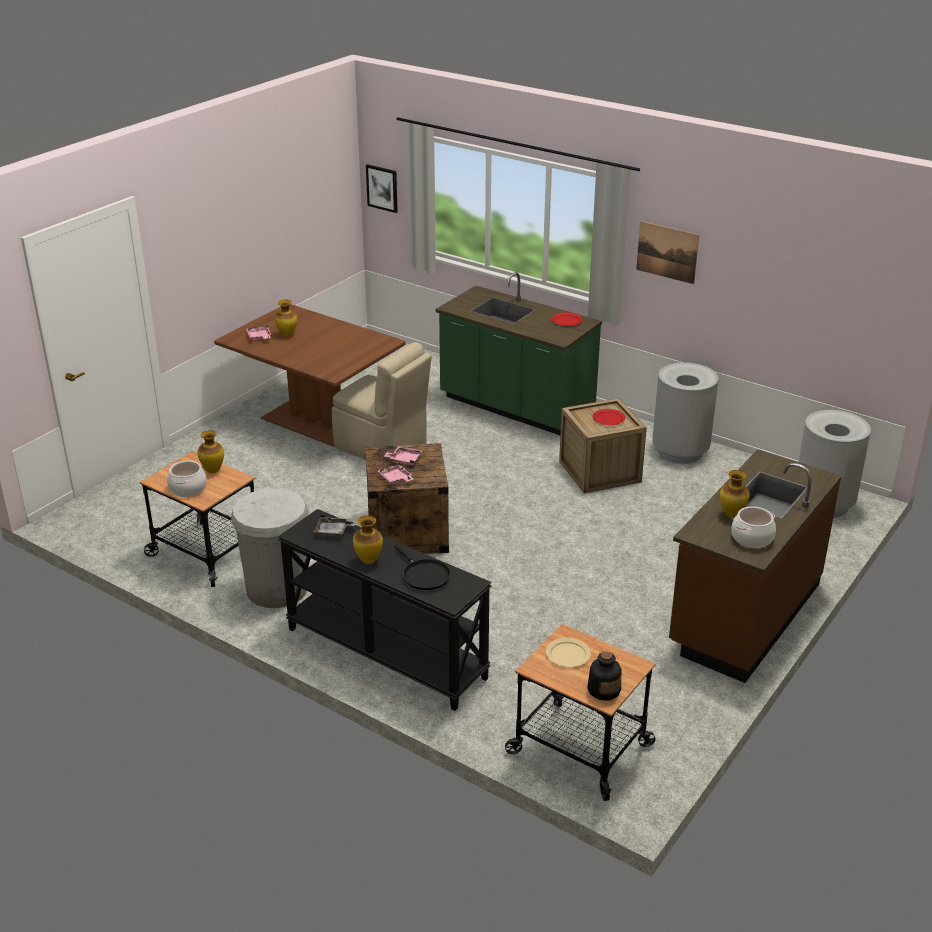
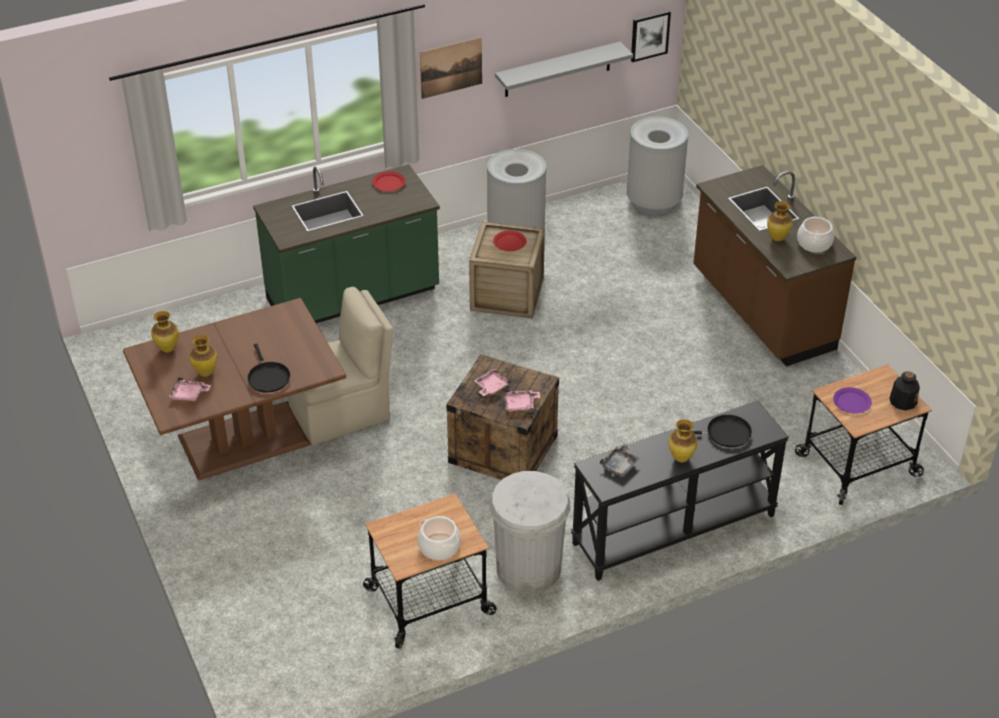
camera: 60 degrees left, 10 degrees up
(212, 470) = (418, 519): vase -> vase (167, 349)
(303, 357) = (268, 377): none -> black frying pan
(382, 188) = (83, 165): picture -> picture (649, 35)
(568, 654) = (852, 402): beige plate -> purple plate
(772, 311) = (558, 69): none -> grey shelf

